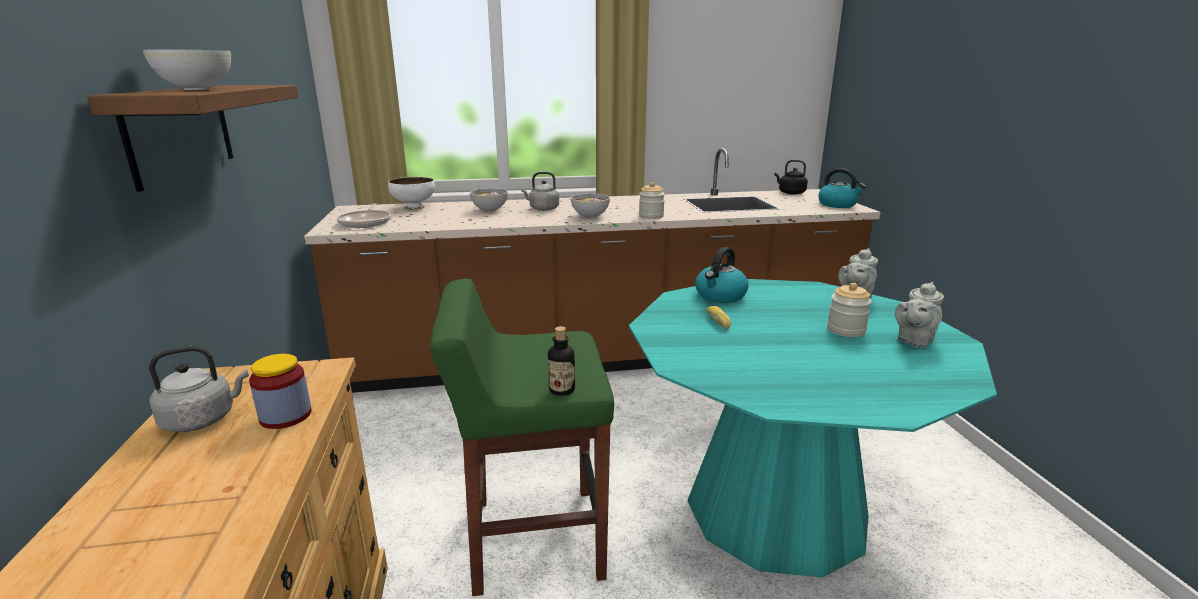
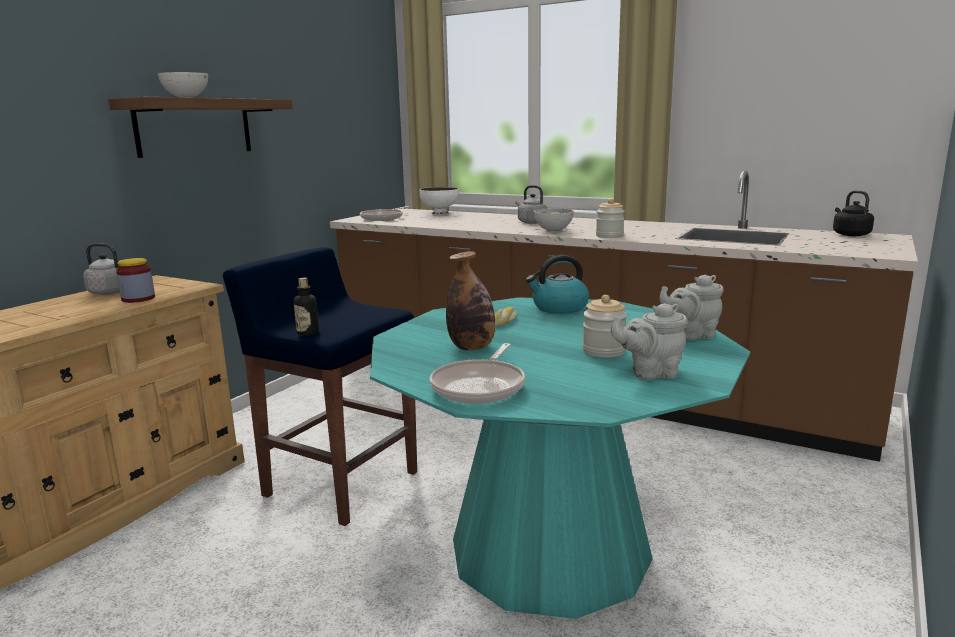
camera: 40 degrees right, 5 degrees down
(489, 210) = (487, 219): bowl -> none
(533, 538) = (339, 483): green stool -> blue stool
(762, 357) = (472, 347): none -> bottle
(838, 205) = (876, 249): kettle -> none
(863, 394) = (480, 386): none -> frying pan

